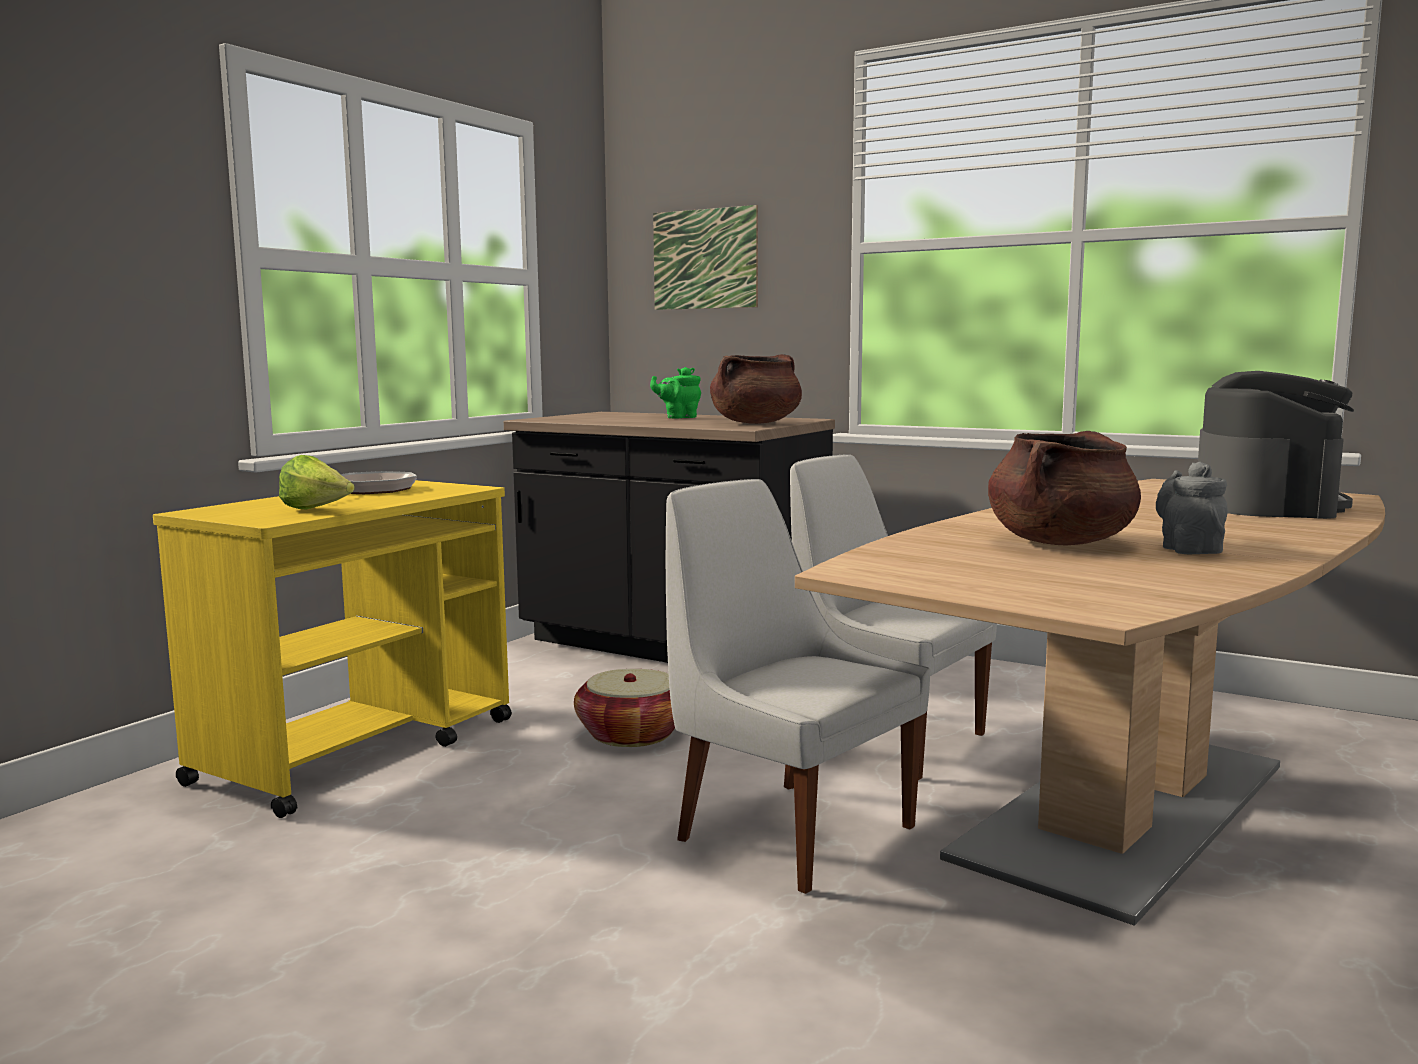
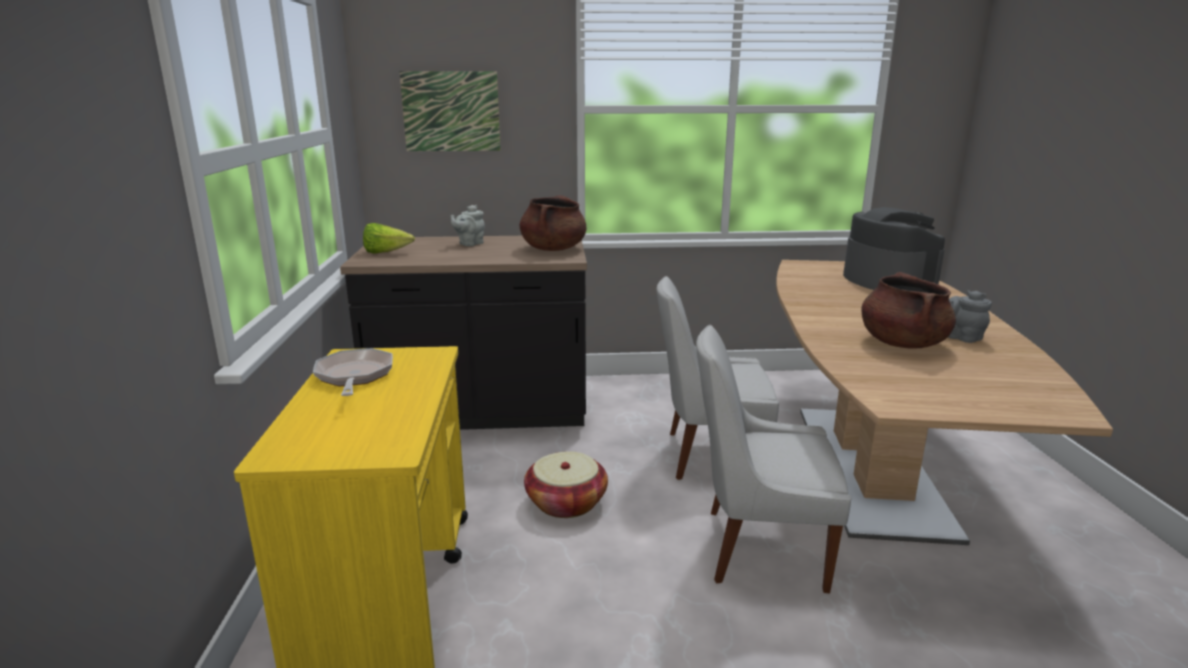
camera: 35 degrees left, 10 degrees up
(318, 510) = (394, 422): lettuce -> lettuce (386, 253)
(678, 417) = (469, 244): green teapot -> grey teapot

